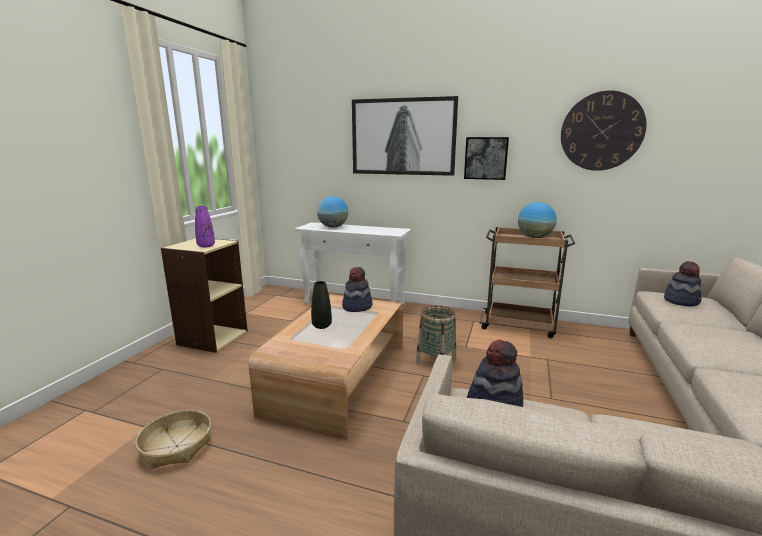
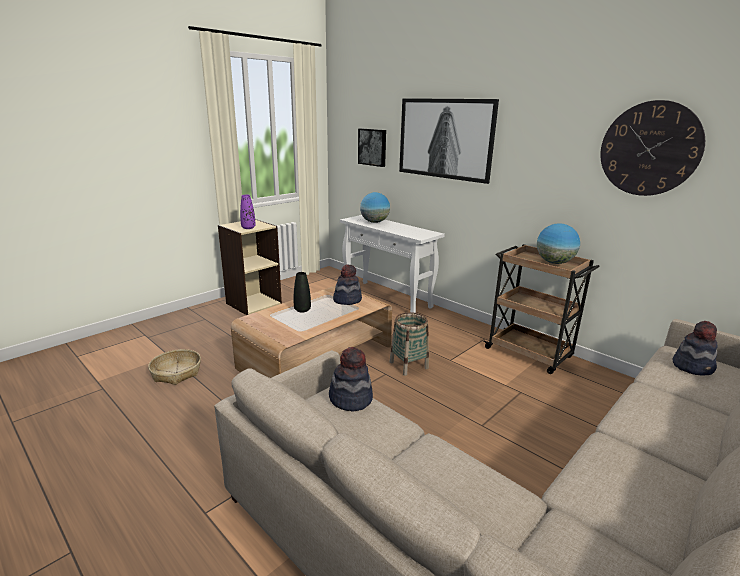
camera: 25 degrees right, 5 degrees up
(486, 158) = (521, 168): picture -> picture (373, 147)

